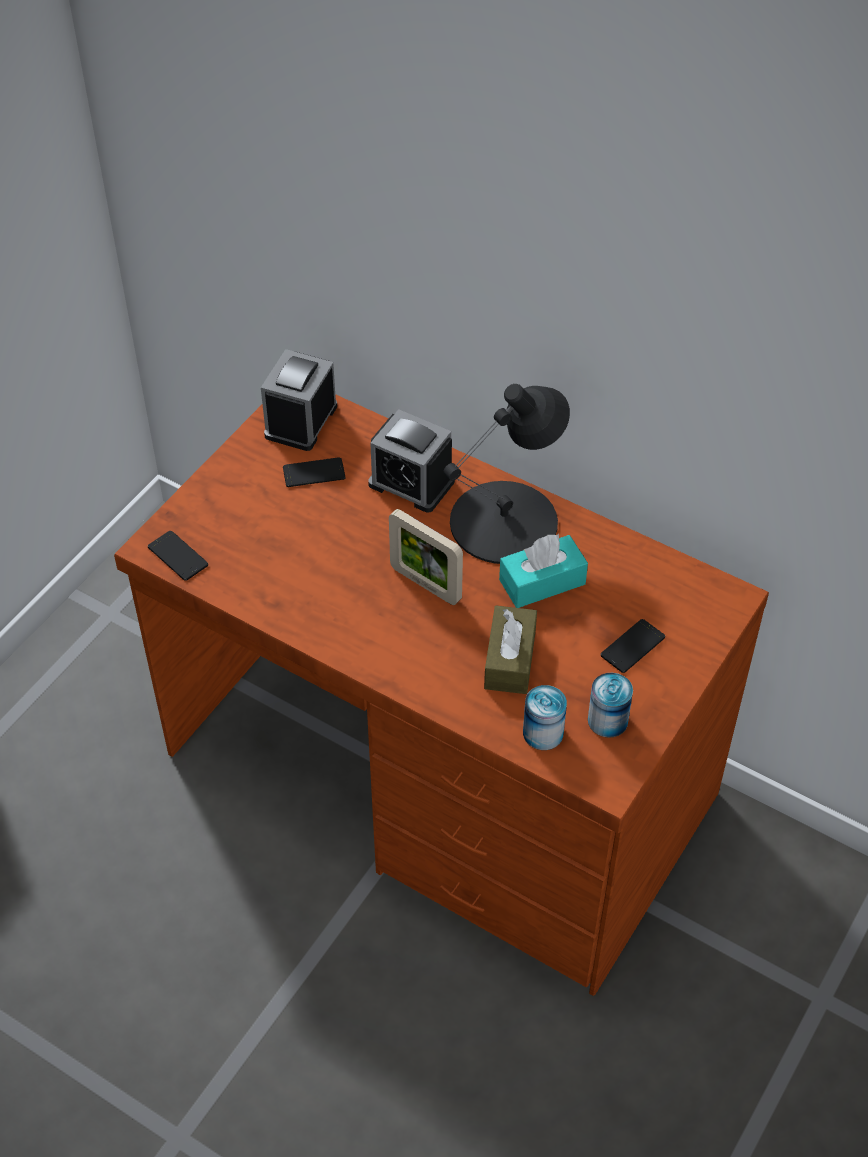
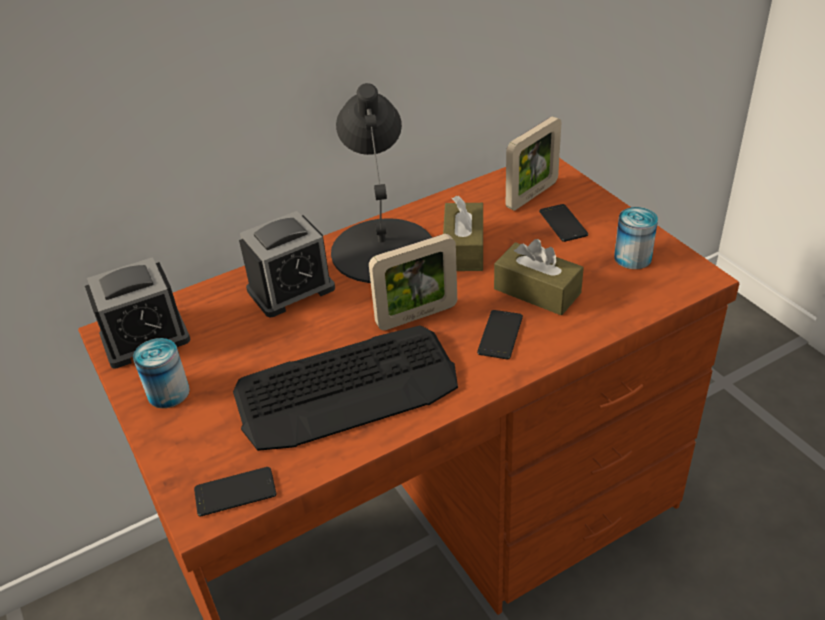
camera: 60 degrees left, 10 degrees down
(301, 421) = (145, 338): alarm clock -> alarm clock turned 75 degrees counterclockwise
(312, 575) = (347, 389): none -> keyboard
(314, 473) = (219, 349): phone -> phone (500, 335)
(542, 582) = (464, 249): turquoise tissue box -> brown tissue box
(543, 733) = (628, 296): can -> can (168, 393)
(668, 605) = (532, 195): none -> picture frame

